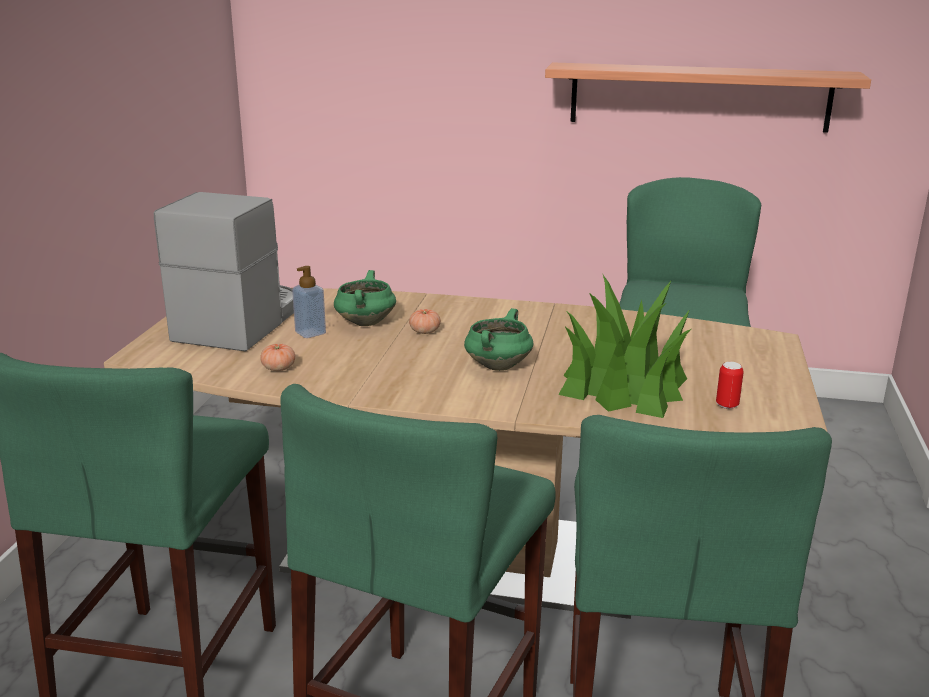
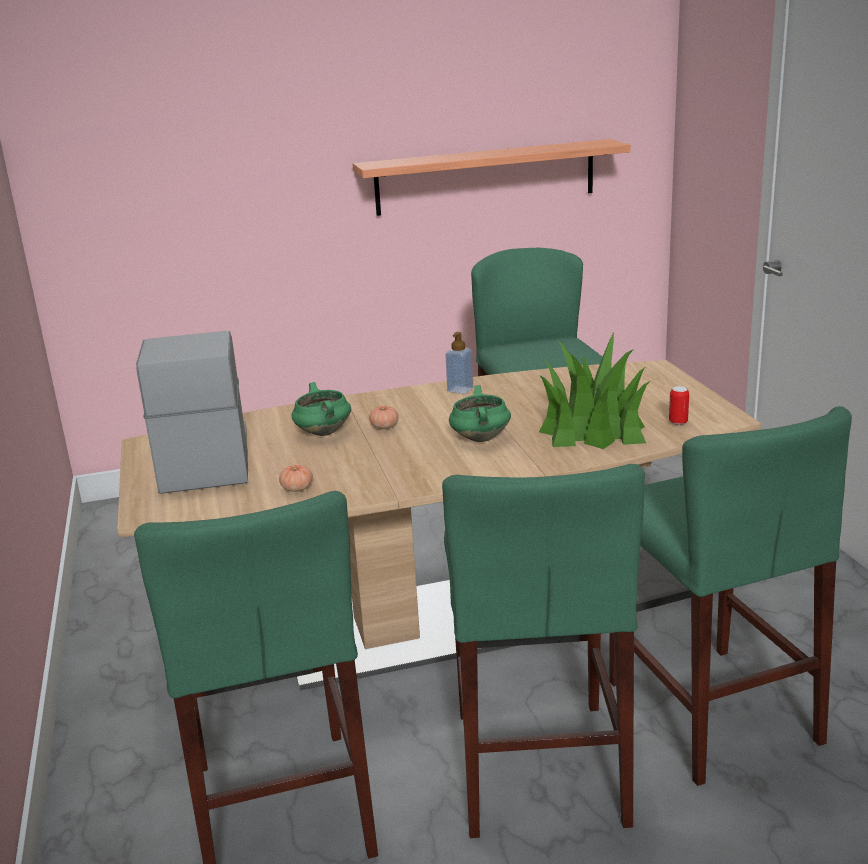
camera: 25 degrees left, 0 degrees up
(310, 333) = (284, 453): soap dispenser -> soap dispenser (460, 390)

